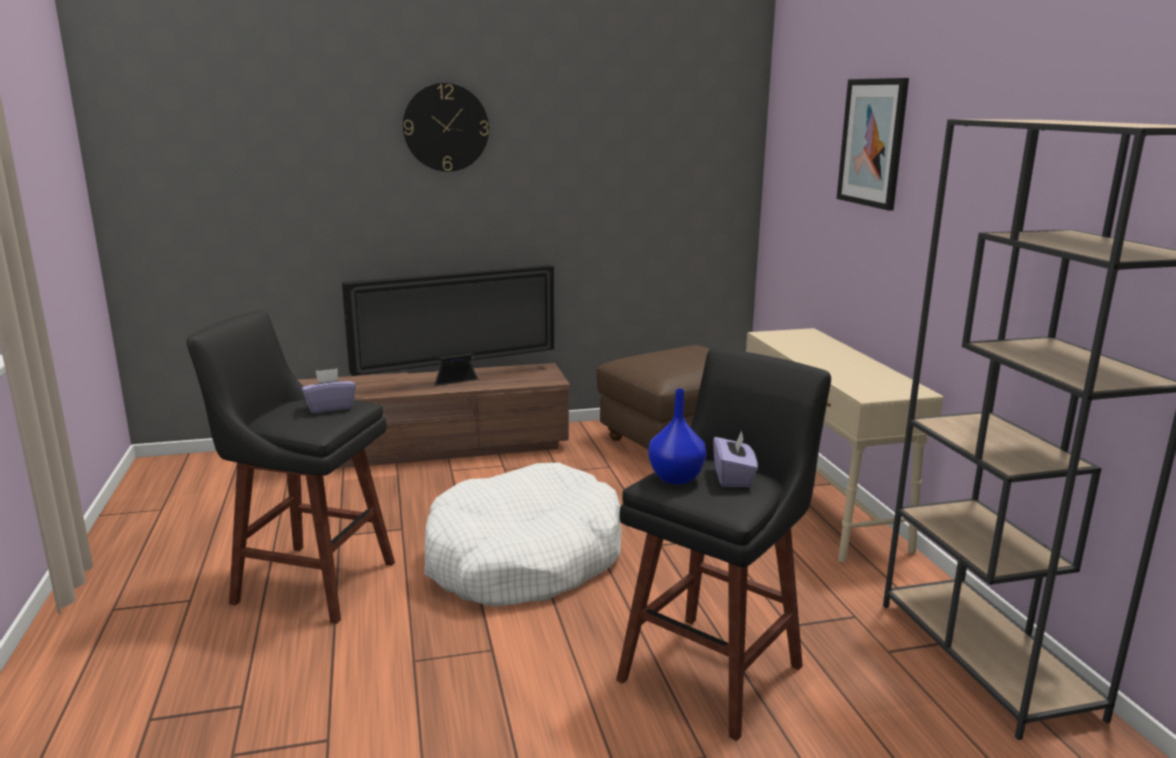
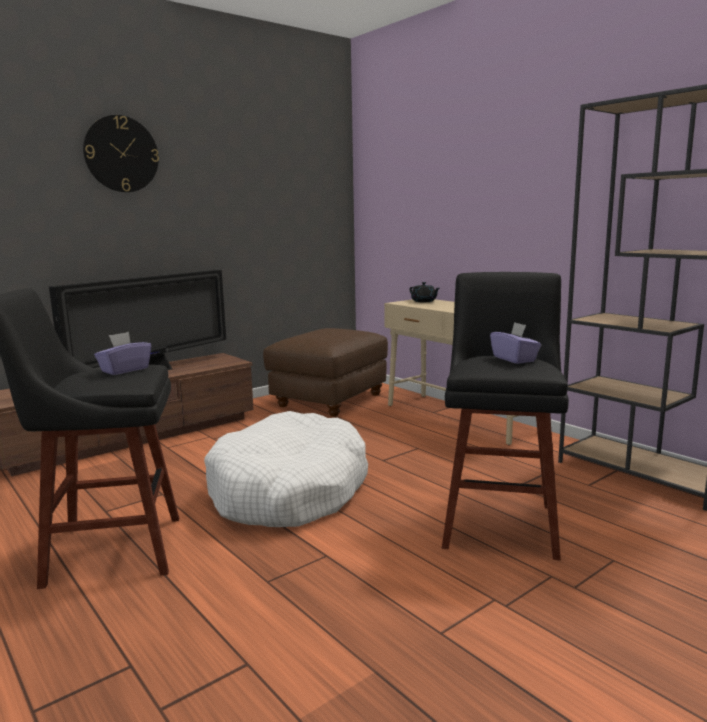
camera: 25 degrees left, 5 degrees down
(675, 477) = (478, 364): blue vase -> none
(801, 337) = (424, 301): none -> black teapot
(872, 142) = (463, 156): picture -> none

